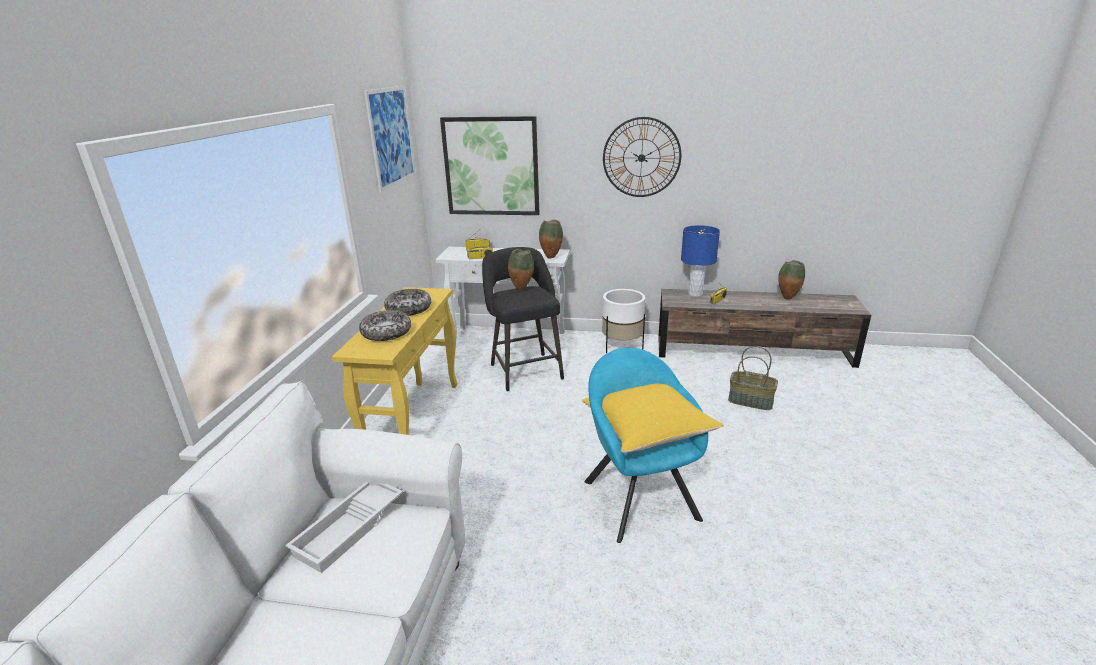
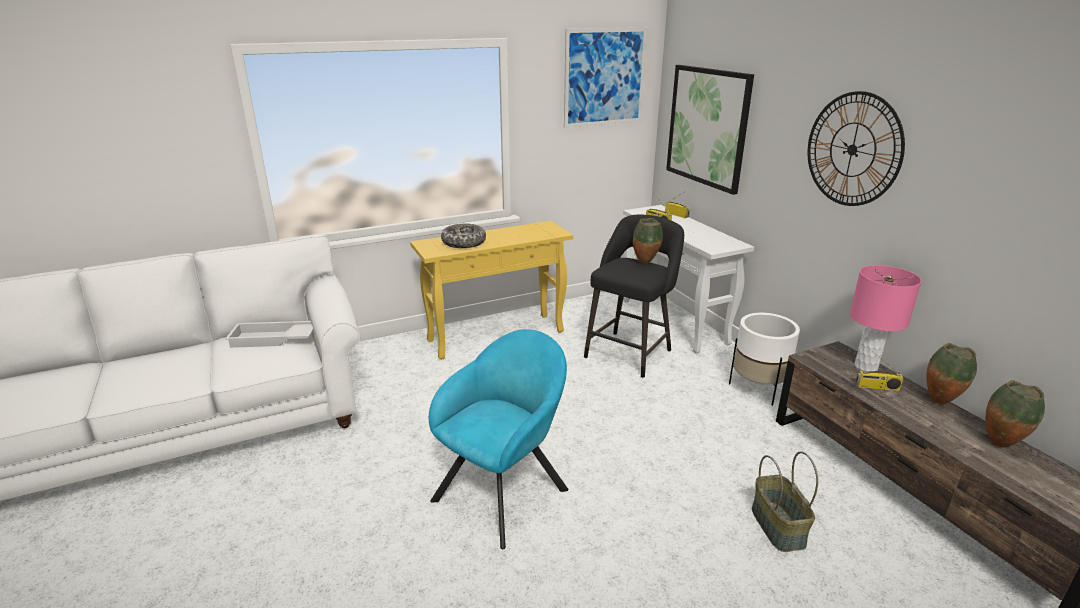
camera: 55 degrees right, 0 degrees up
(408, 309) = (512, 235): bowl -> none
(551, 257) = (714, 245): vase -> vase (940, 401)
(648, 430) = (500, 421): yellow pillow -> none
(695, 294) = (866, 366): blue table lamp -> pink table lamp

